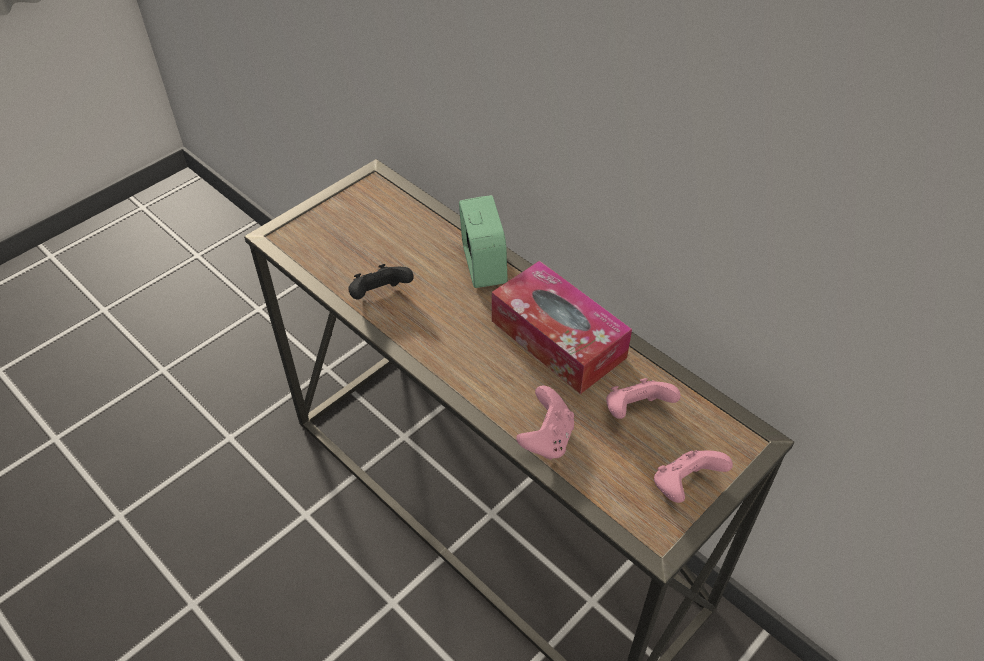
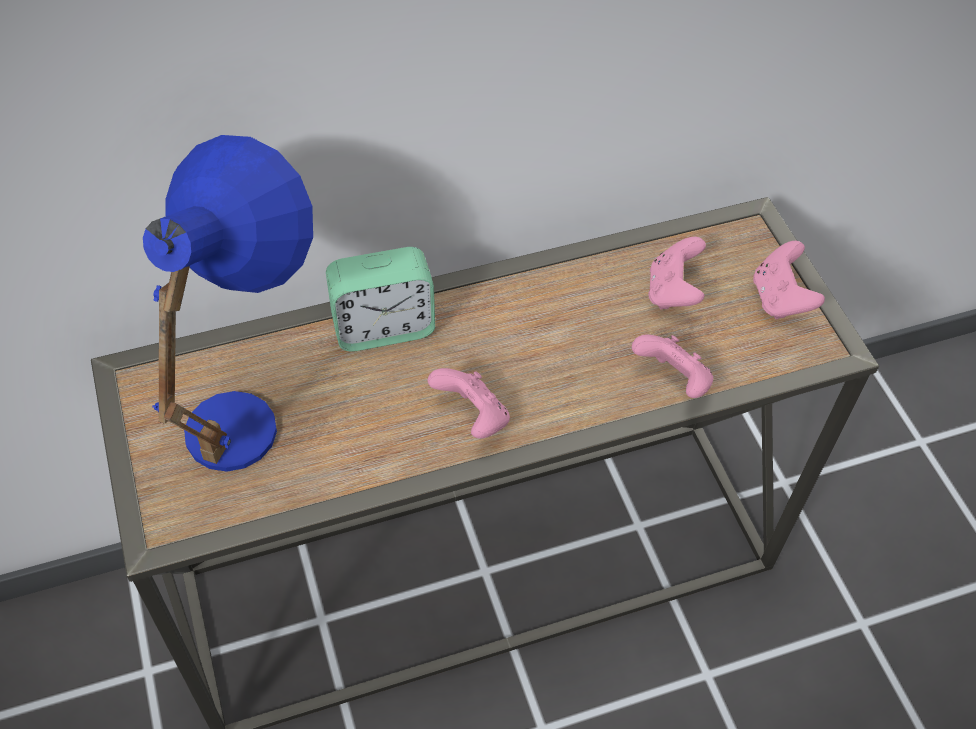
camera: 65 degrees left, 5 degrees up
(380, 296) = (363, 451): black game controller -> none
(384, 235) = (253, 407): none -> blue table lamp
(441, 338) = (472, 417): none -> pink game controller
(483, 266) = (383, 328): alarm clock -> alarm clock turned 150 degrees clockwise
(558, 339) = (541, 310): tissue box -> none

